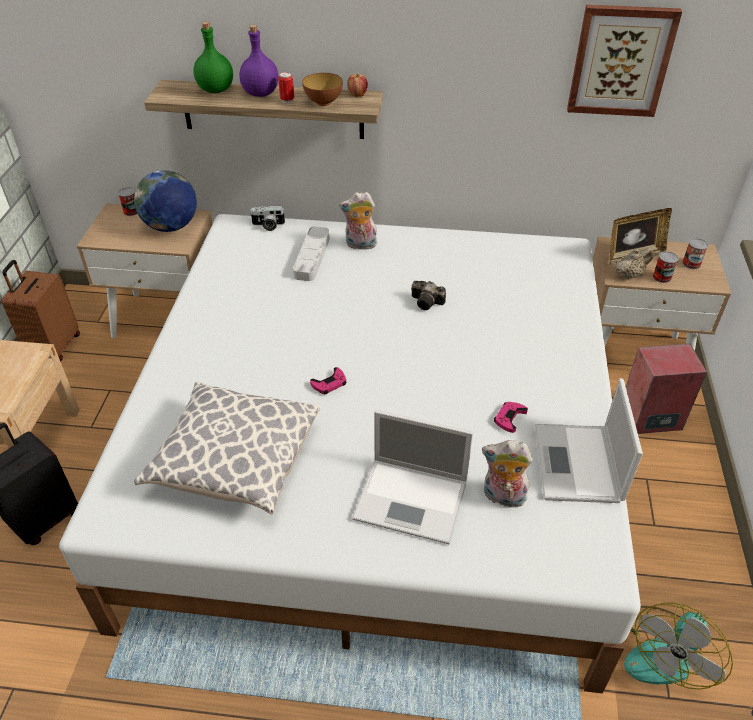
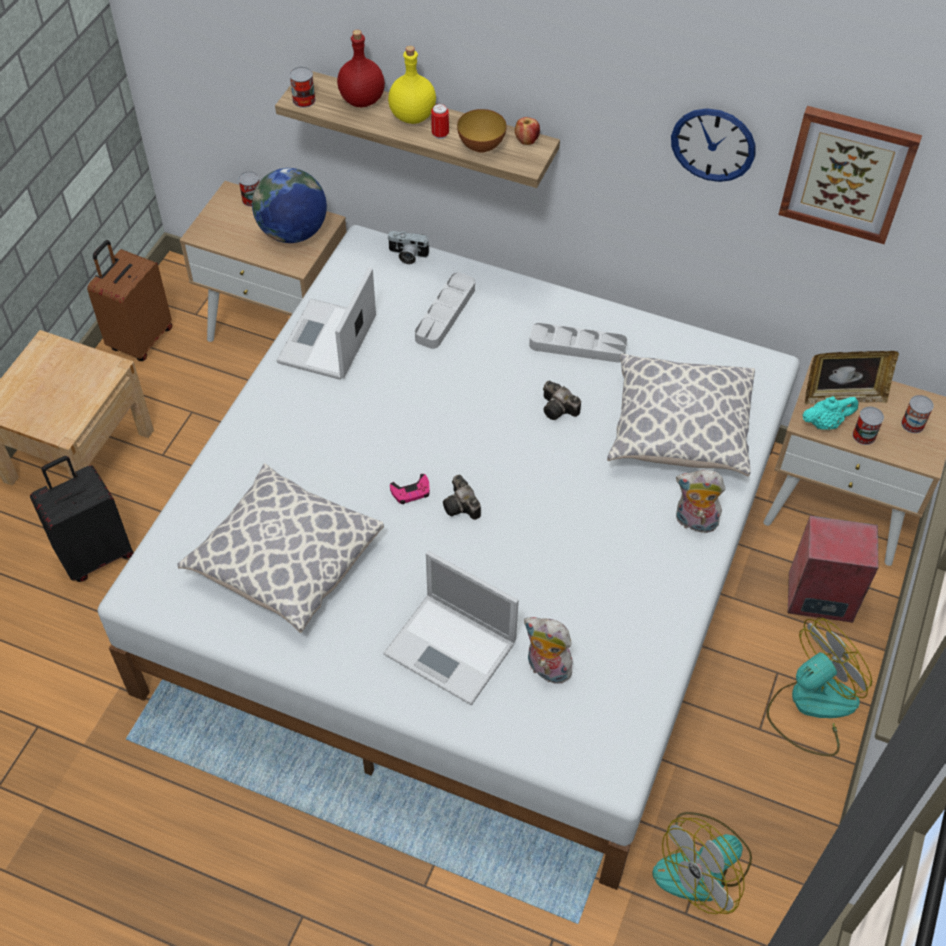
camera: 15 degrees right, 10 degrees up
(167, 96) = (304, 100): none -> can
(215, 90) = (361, 100): green bottle -> red bottle
(260, 93) = (412, 116): purple bottle -> yellow bottle
(360, 245) = (508, 309): plush toy -> plush toy (694, 522)
(377, 386) = (462, 507): none -> camera
(423, 259) = (577, 346): none -> grey tray
(509, 63) = (713, 144): none -> wall clock
(509, 418) = (592, 580): pink game controller -> none
(526, 300) = (679, 431): none -> pillow
(578, 465) = (643, 653): laptop -> laptop (327, 342)
(630, 275) = (825, 423): beige teapot -> turquoise teapot
(683, 497) = (811, 706): none -> fan

